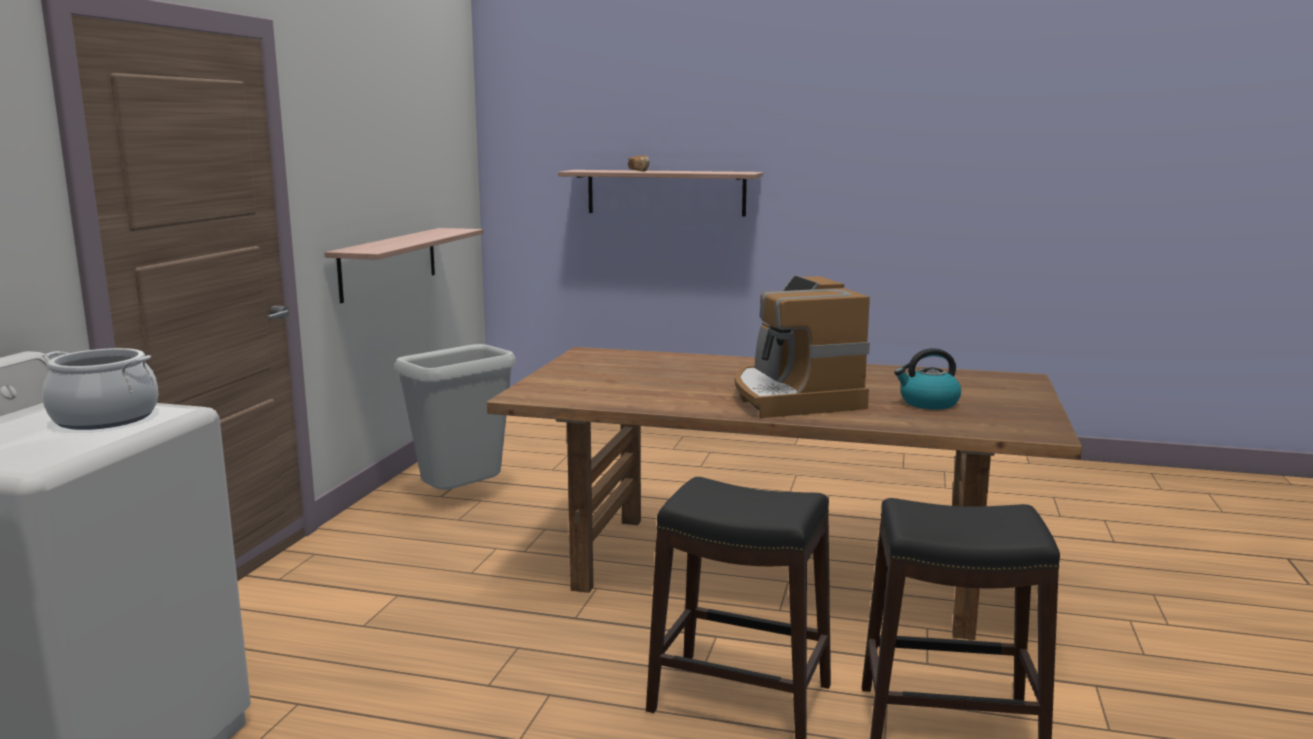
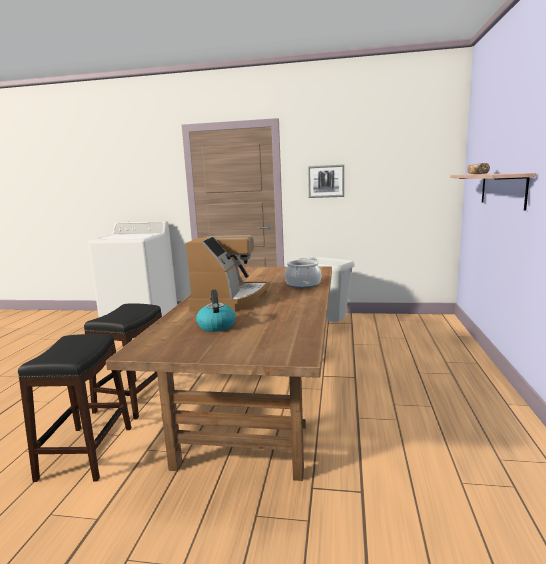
camera: 85 degrees right, 0 degrees up
(105, 418) = (135, 236): cooking pot -> cooking pot (303, 284)
(351, 185) = (326, 181): none -> picture
(389, 263) = (353, 217): shelf -> none
(792, 398) = (230, 300): coffee machine -> coffee machine turned 120 degrees clockwise

